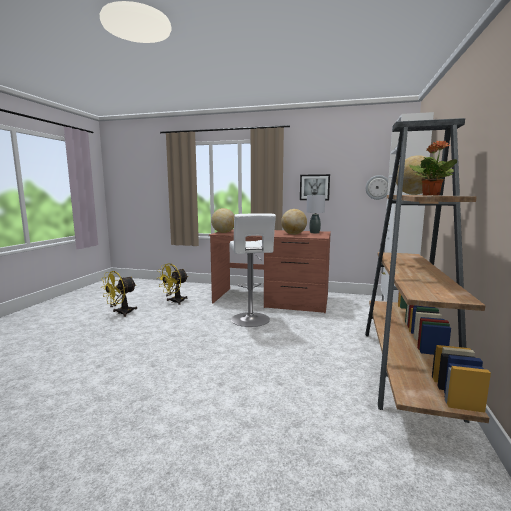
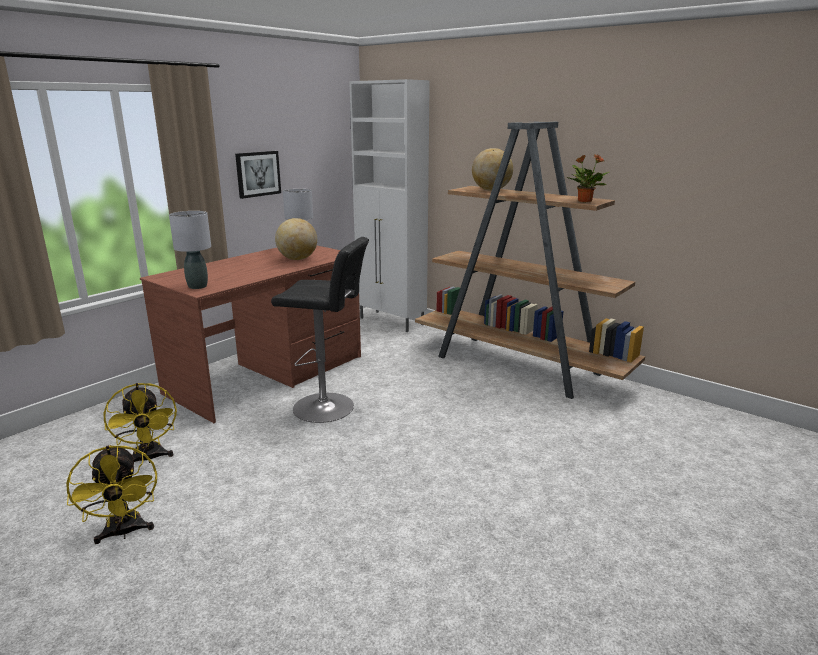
camera: 65 degrees left, 10 degrees up
(223, 232) = (197, 286): globe -> grey table lamp
(251, 320) = (328, 407): white stool -> black stool
(378, 187) = (330, 166): wall clock -> none

